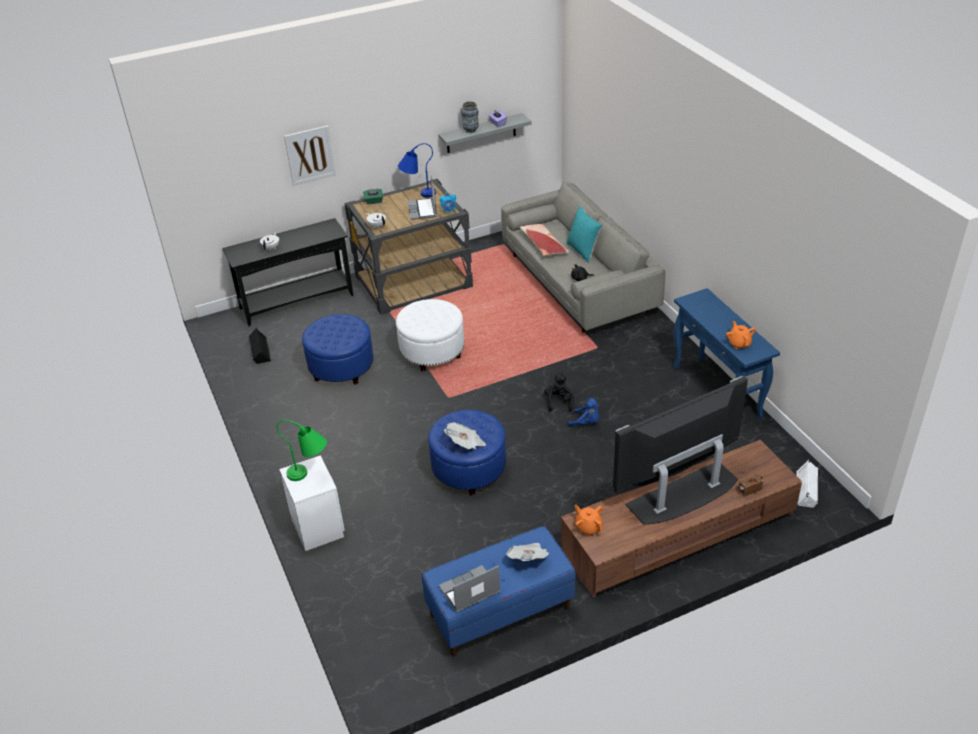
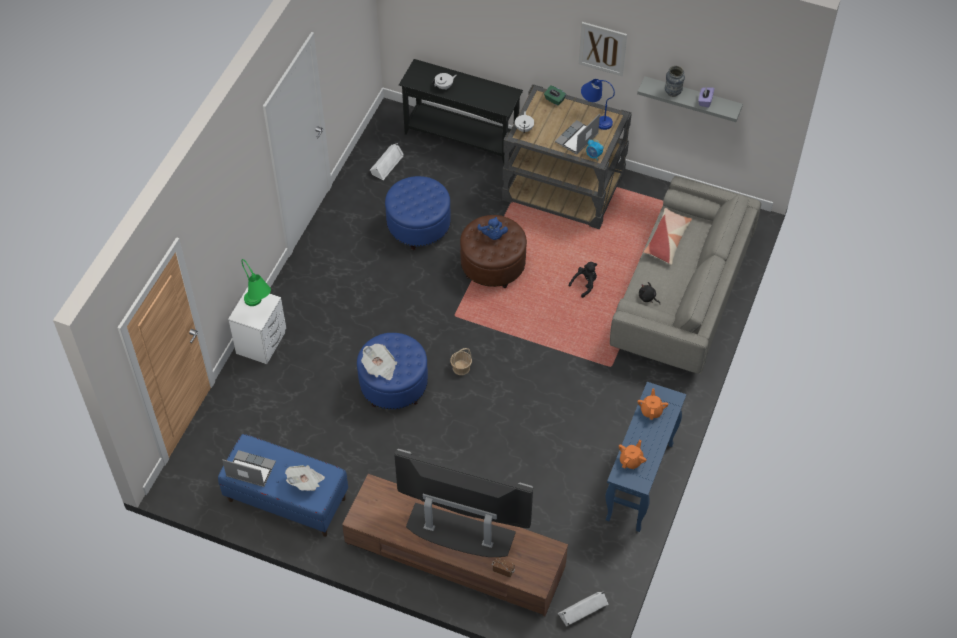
camera: 45 degrees right, 15 degrees up
(259, 351) = (386, 164): black speaker -> white speaker
(310, 155) = (511, 30): picture -> picture (602, 48)
(432, 352) = (493, 267): white ottoman -> brown ottoman
(501, 422) = (461, 368): none -> basket
(559, 402) = (520, 387): black plush toy -> black plush toy (585, 284)
(583, 251) = (689, 272): turquoise pillow -> none
(586, 422) = (515, 420): blue plush toy -> blue plush toy (493, 235)
(588, 527) = (372, 496): orange teapot -> orange teapot (651, 411)

